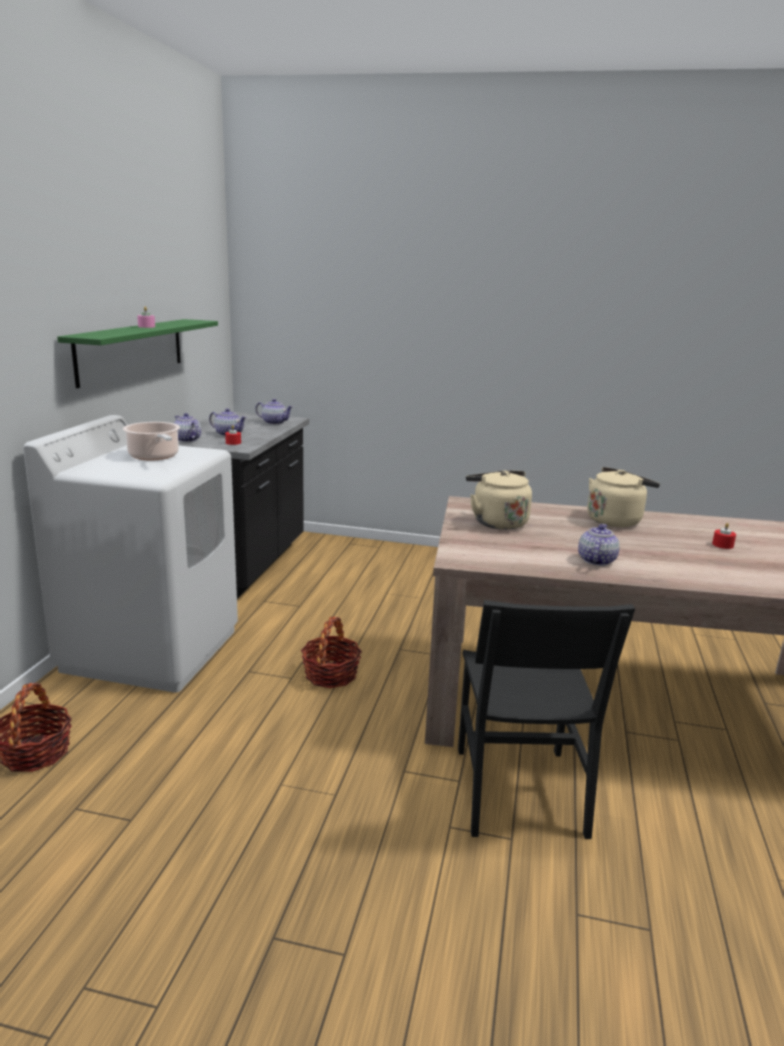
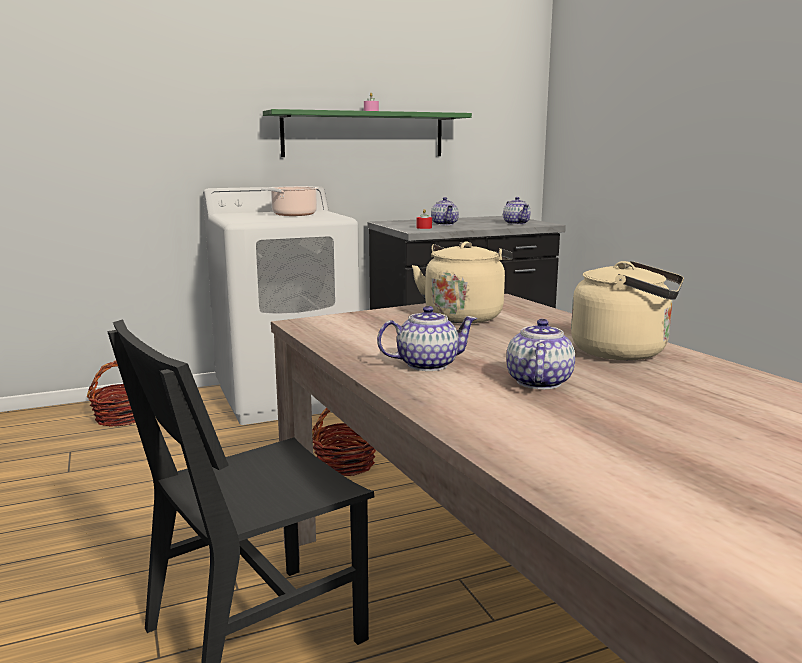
camera: 55 degrees right, 5 degrees down
(187, 440) = (399, 223): teapot -> teapot (538, 382)
(722, 545) = (696, 418): red candle -> none

